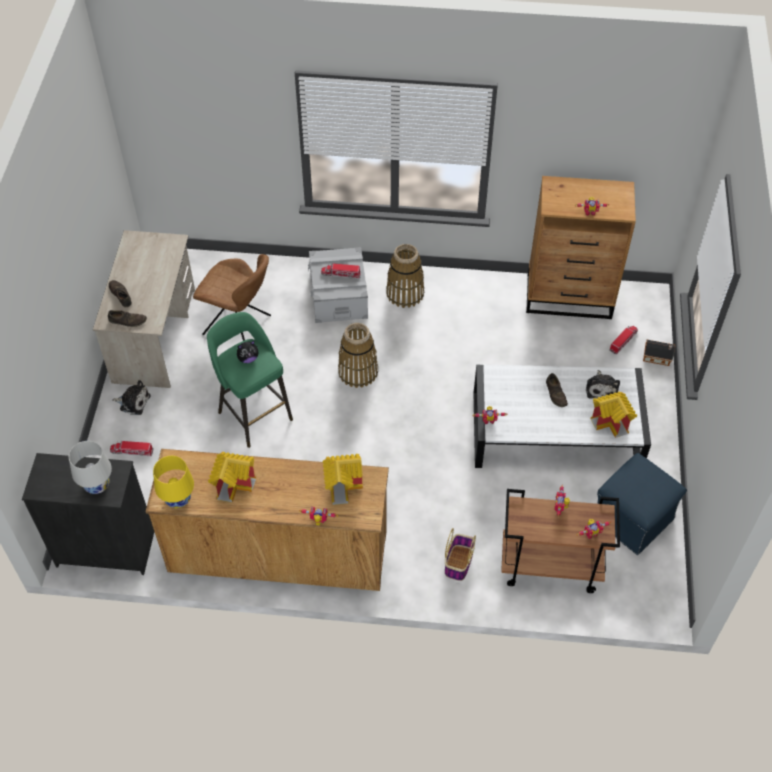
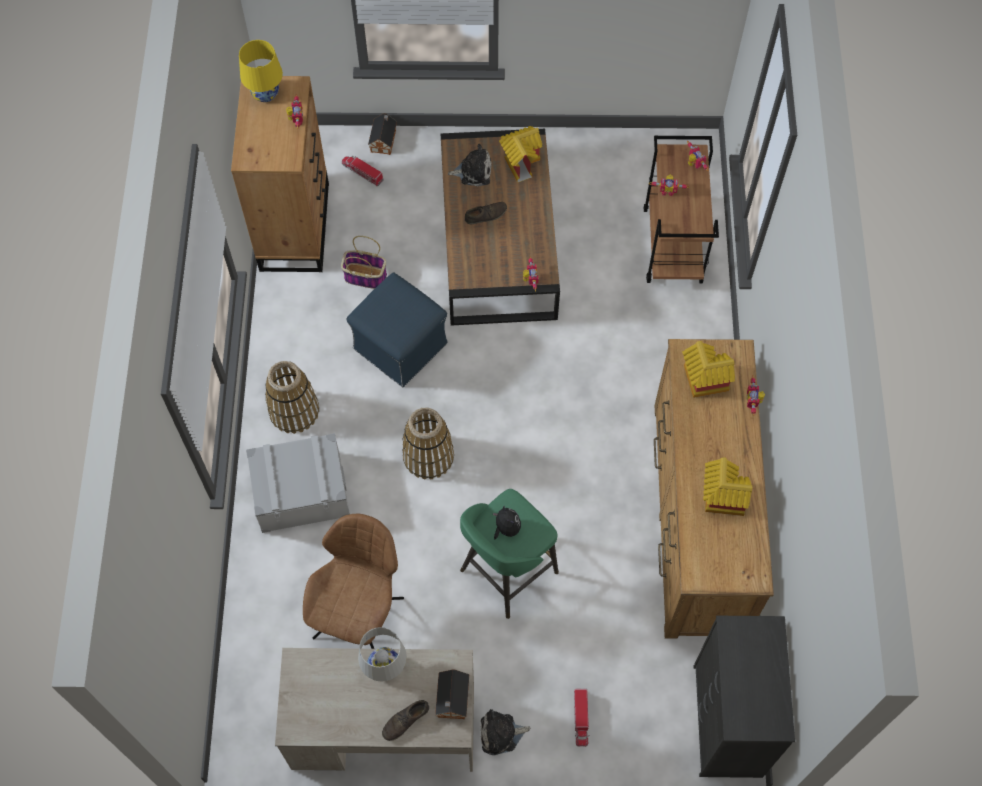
camera: 95 degrees left, 10 degrees up
(97, 485) = (759, 650): white table lamp -> white table lamp (384, 666)
(128, 321) = (452, 700): brown shoe -> toy house
(133, 402) = (501, 734): plush toy -> plush toy turned 105 degrees counterclockwise
(178, 499) = (751, 559): yellow table lamp -> yellow table lamp (265, 93)
(341, 274) = (297, 469): toy truck -> none
(458, 562) = (681, 331): basket -> basket (364, 276)
(556, 430) = (497, 240): white coffee table -> brown coffee table
(633, 518) = (602, 170): blue ottoman -> blue ottoman (399, 345)

